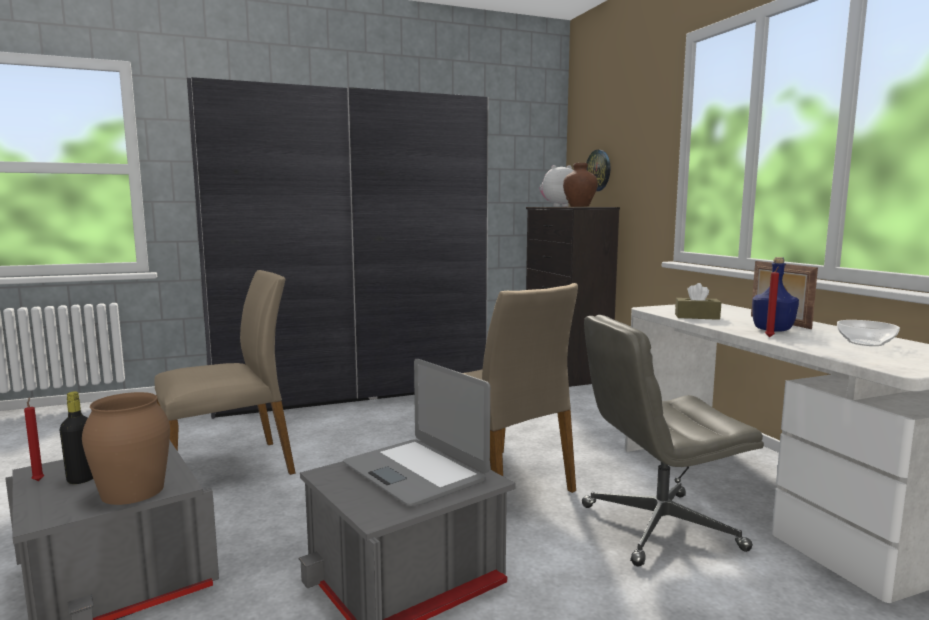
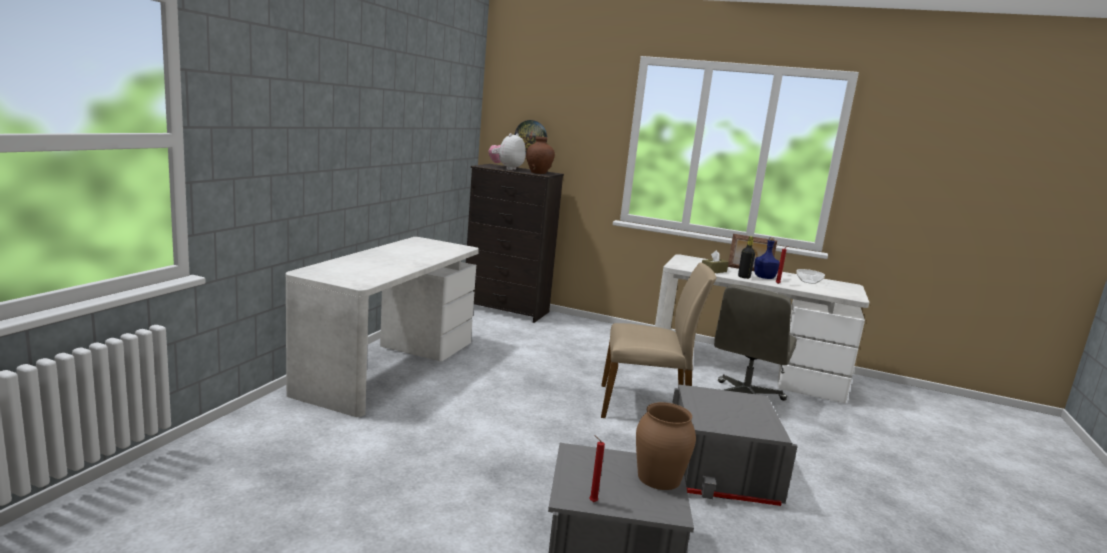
camera: 50 degrees left, 5 degrees up
(82, 479) = (611, 487): black bottle -> black bottle (744, 277)
(228, 468) = (477, 464): beige chair -> none
(351, 390) = (389, 366): grey wardrobe -> white desk
(415, 472) = (727, 406): laptop -> none

